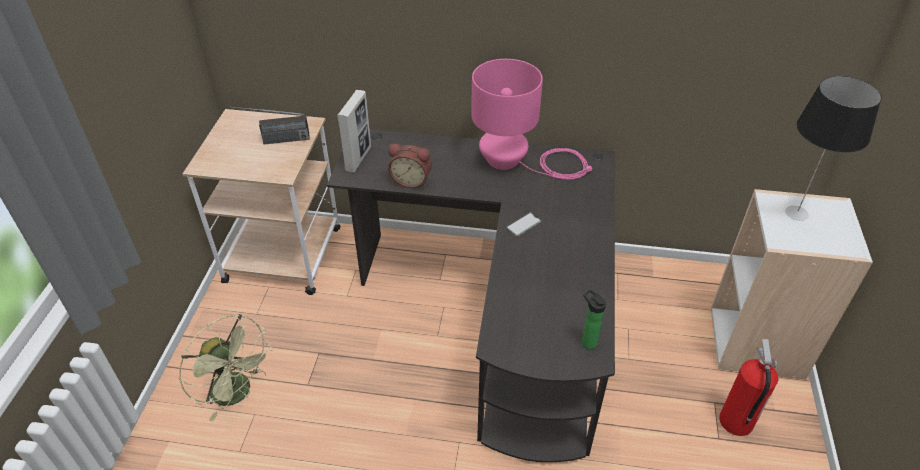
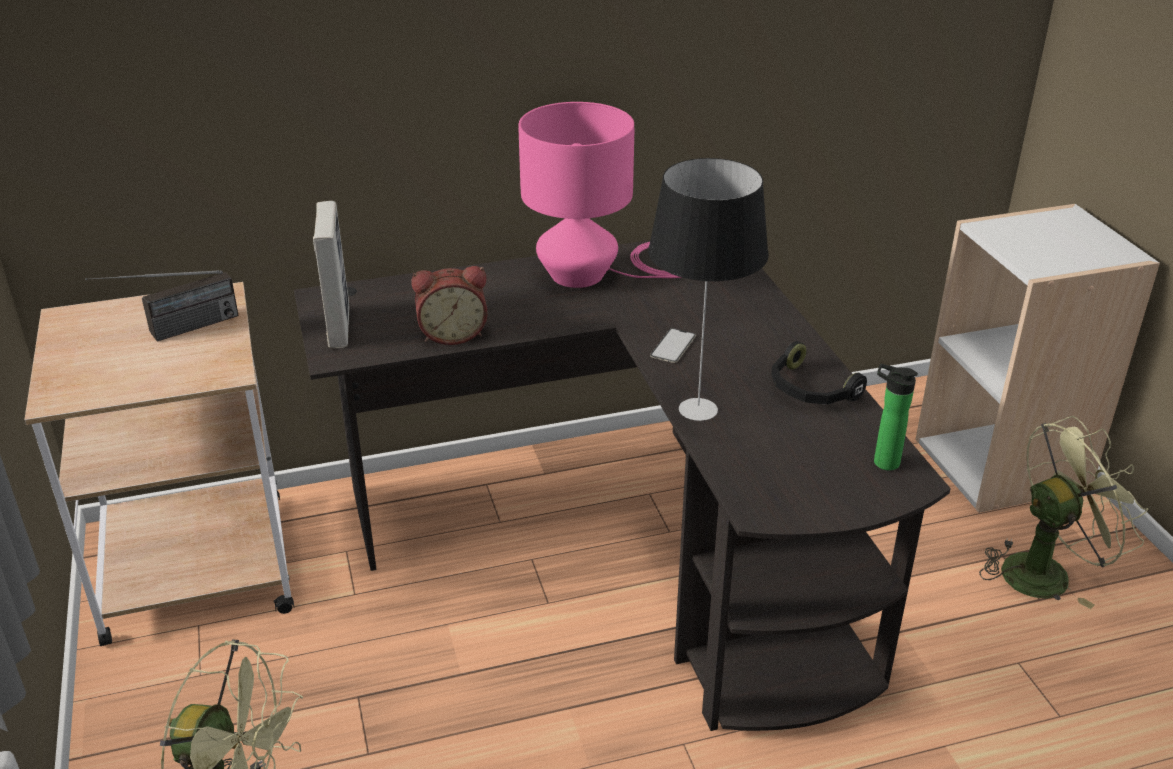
camera: 25 degrees left, 10 degrees down
(580, 279) = (809, 390): none -> black headphones
(735, 422) = (1045, 571): fire extinguisher -> green fan
(797, 213) = (1030, 234): table lamp -> table lamp (698, 410)

